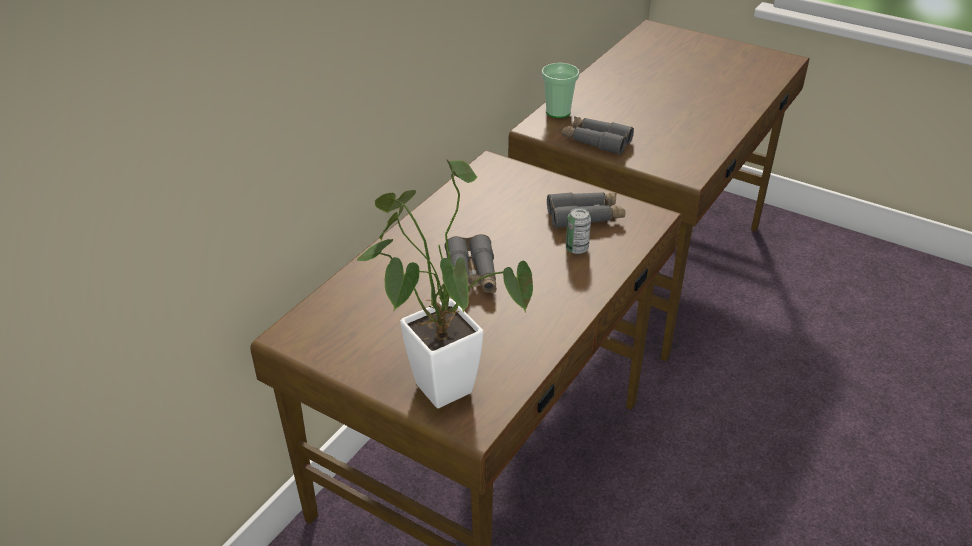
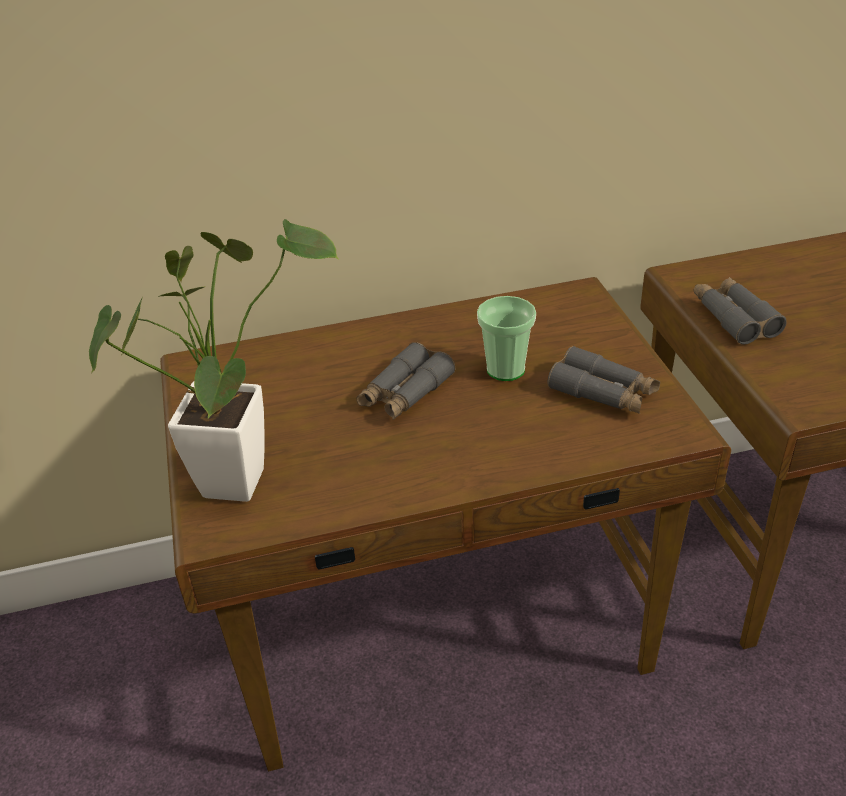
camera: 45 degrees right, 0 degrees up
(558, 112) = (733, 268): cup -> cup (505, 369)
(577, 249) = (545, 421): can -> none

